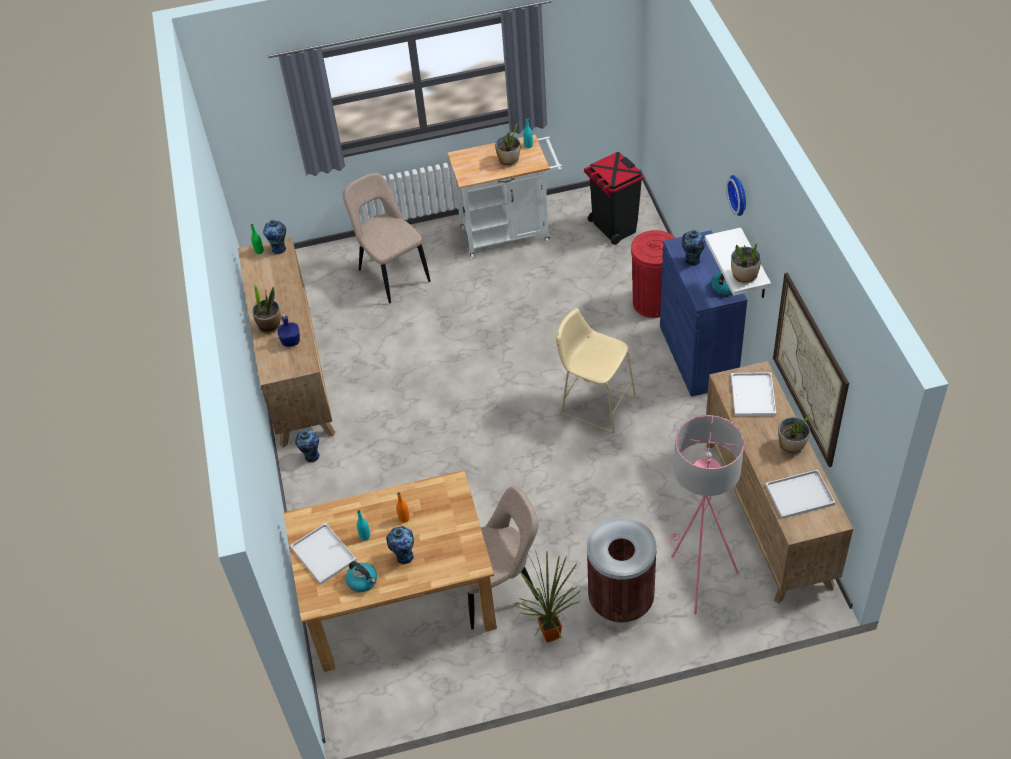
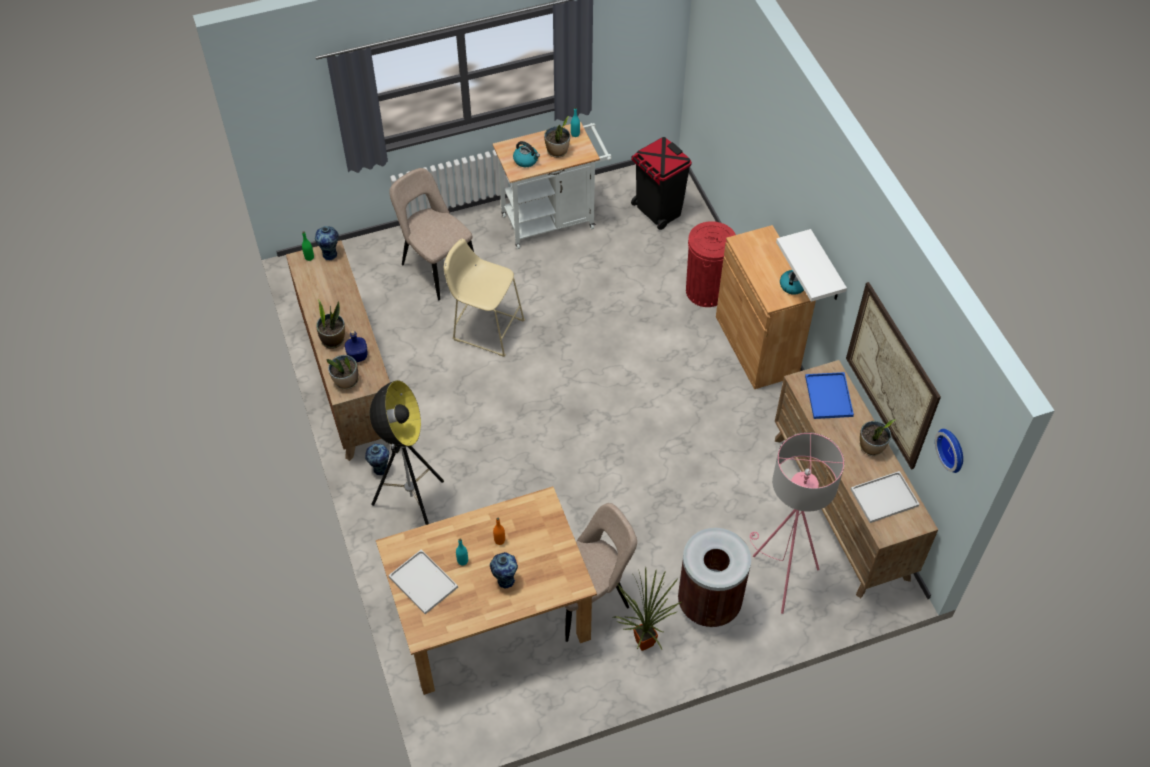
camera: 10 degrees left, 5 degrees up
(338, 494) = (413, 508): none -> floor lamp
(363, 581) = (467, 608): kettle -> kettle (526, 160)
(595, 404) = (660, 401): beige stool -> beige stool (485, 328)
(692, 261) = (757, 258): vase -> none
(698, 355) = (756, 346): blue cabinet -> brown cabinet
(739, 194) = (811, 198): wall clock -> wall clock (953, 449)
(744, 276) = (820, 281): potted plant -> potted plant (346, 381)
(753, 396) = (829, 397): white tray -> blue tray

